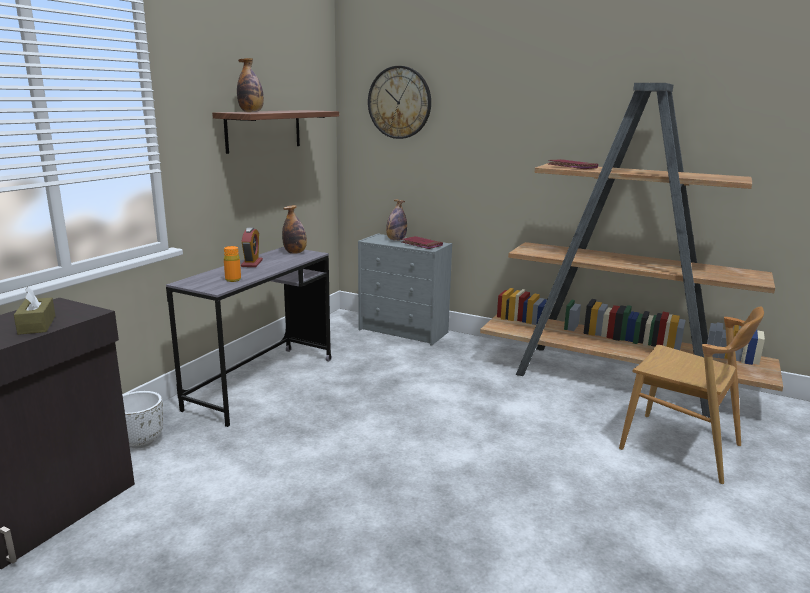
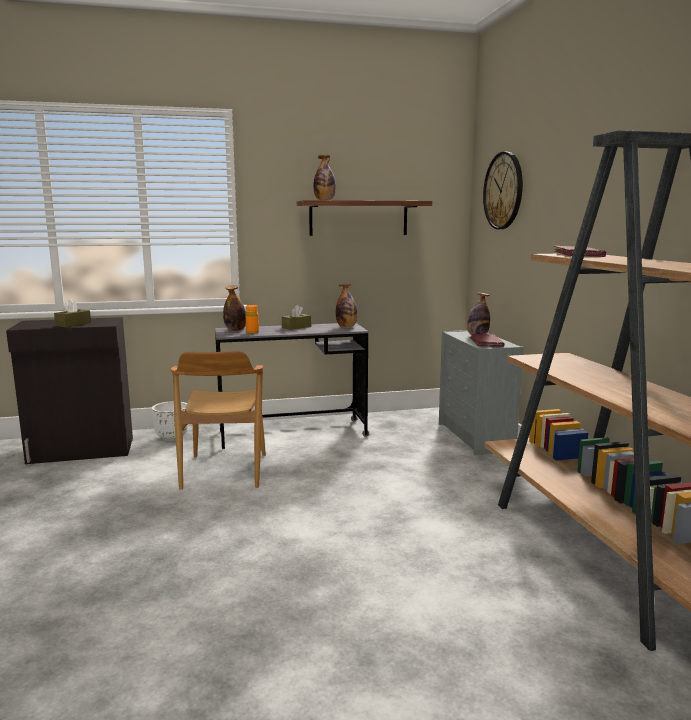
camera: 50 degrees right, 5 degrees down
(202, 281) = (235, 330): none -> bottle
(252, 263) = (296, 327): alarm clock -> brown tissue box
(681, 447) = (522, 645): brown chair -> brown chair (224, 471)

